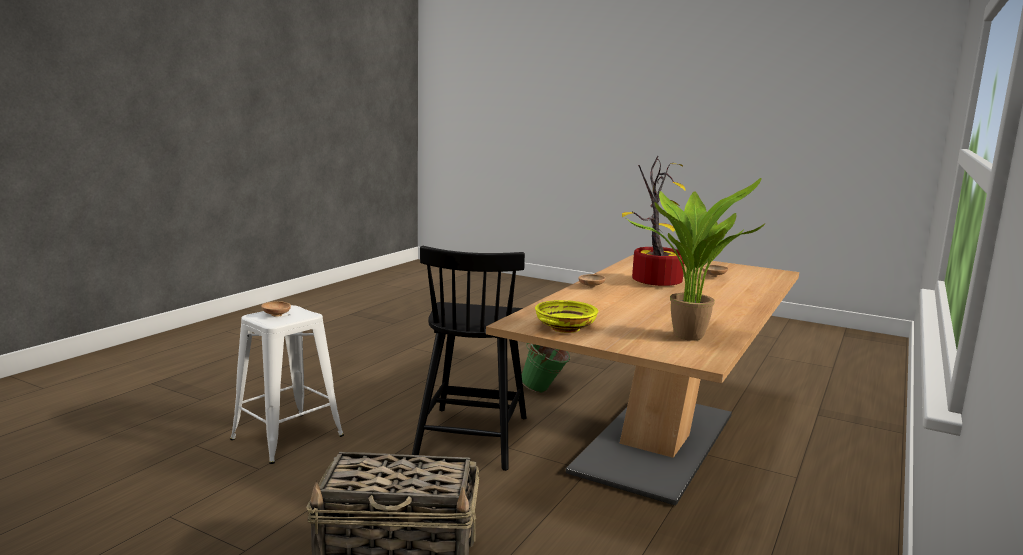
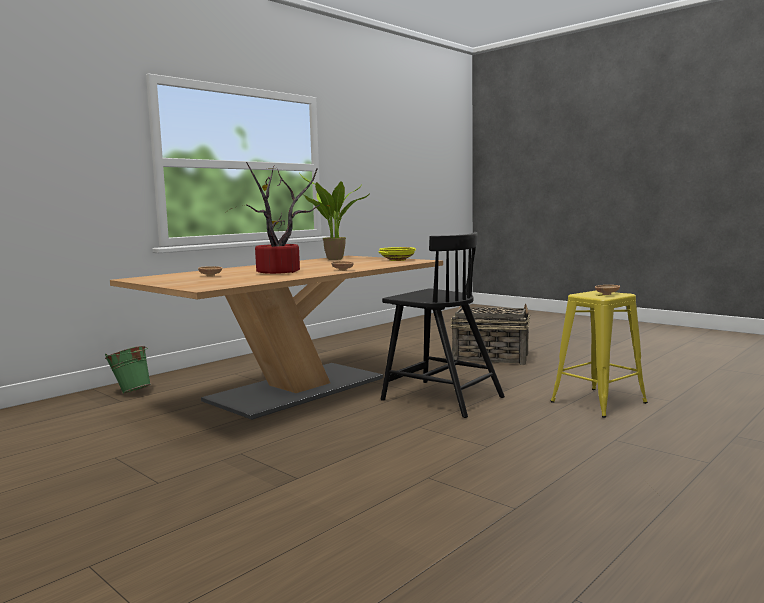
camera: 165 degrees left, 5 degrees down
(287, 437) = (598, 402): white stool -> yellow stool
(472, 436) = (440, 398): black chair -> black chair turned 105 degrees clockwise
(544, 391) = (347, 430): green bucket -> green bucket (131, 392)

